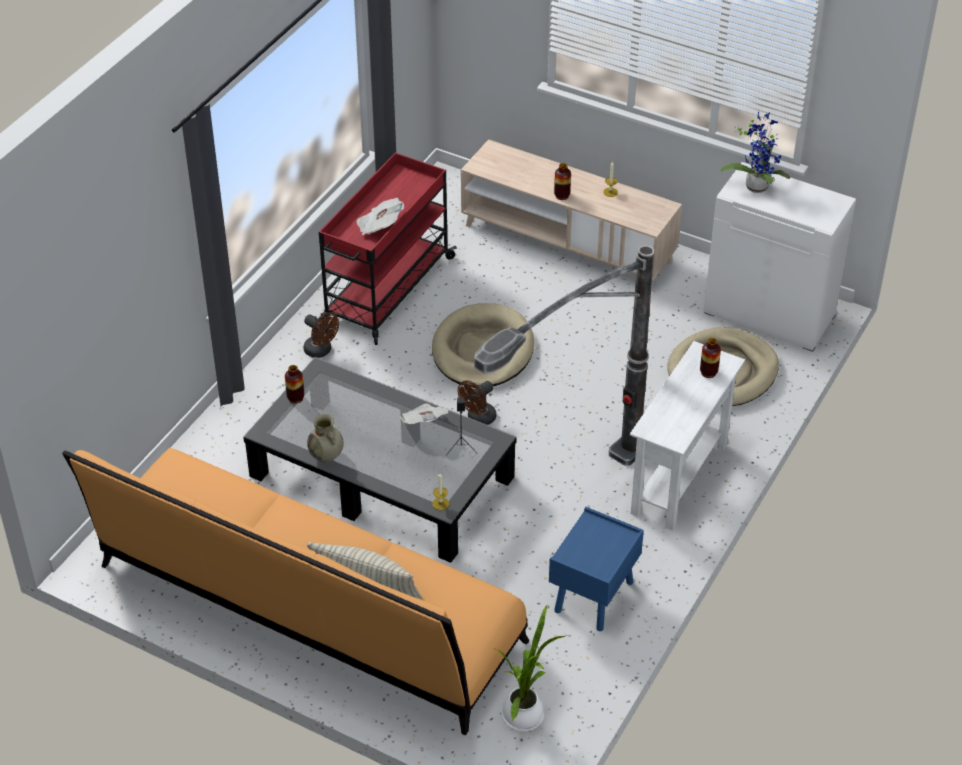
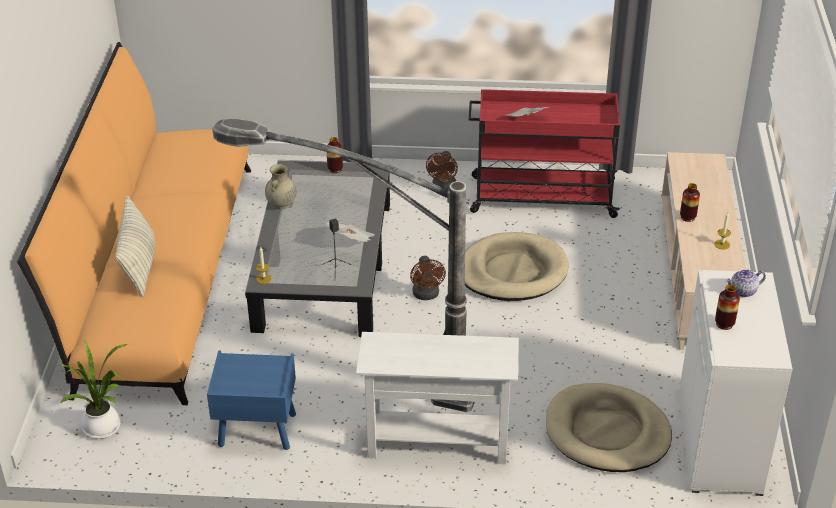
camera: 65 degrees right, 5 degrees down
(478, 419) = (426, 295): brown fan -> brown fan turned 120 degrees counterclockwise
(708, 373) = (479, 359): vase -> vase (724, 324)
(756, 185) = (743, 291): potted plant -> teapot

